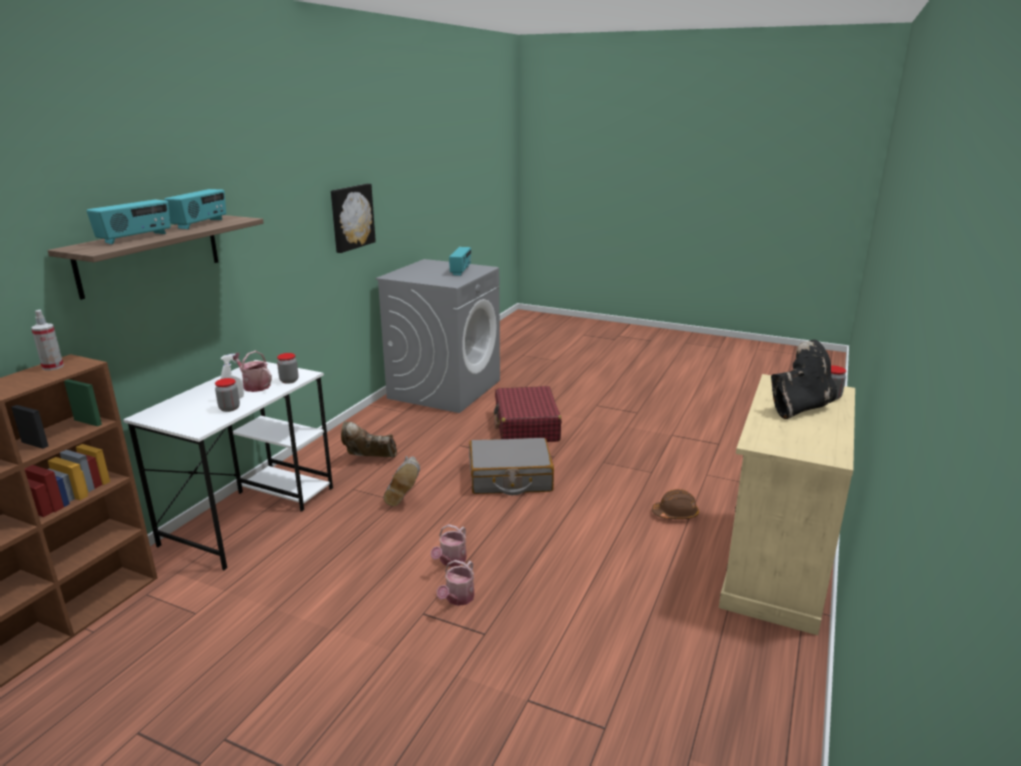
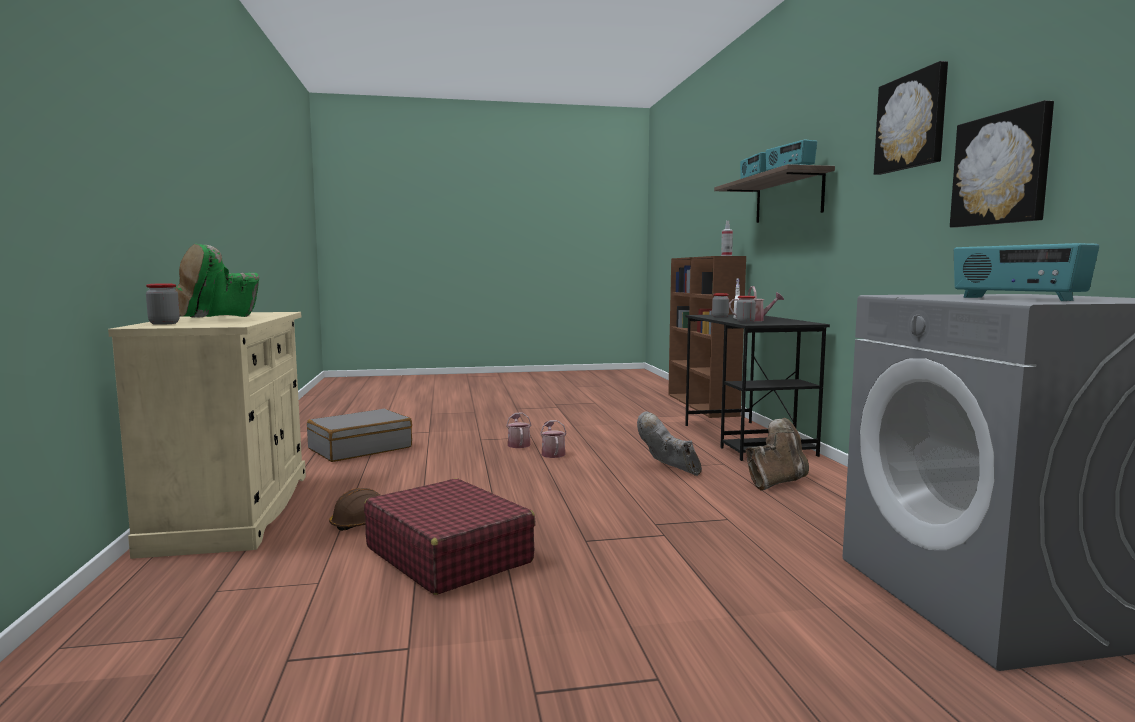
camera: 145 degrees right, 15 degrees down
(251, 514) = (747, 439): white desk -> black desk
(295, 183) = (912, 122): none -> picture
(510, 478) = (599, 505): grey suitcase -> grey suitcase (360, 448)
(526, 426) = (701, 572): red suitcase -> red suitcase (448, 555)
(799, 408) = (219, 319): black boot -> green boot

